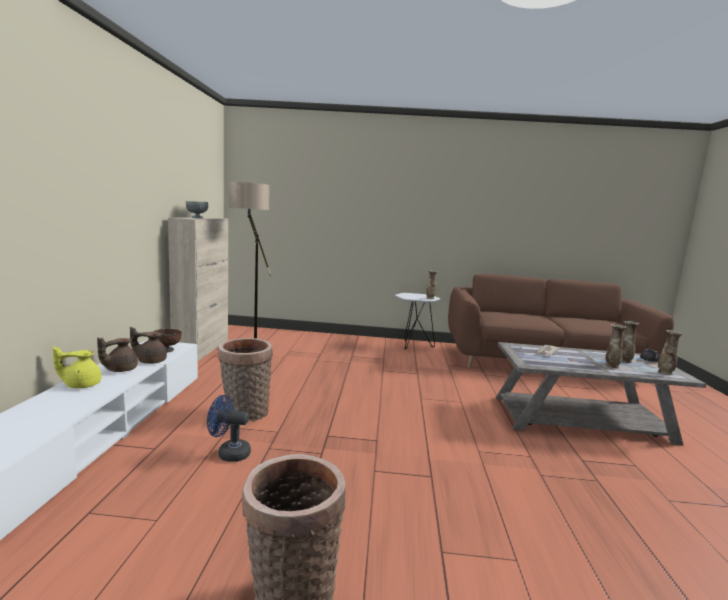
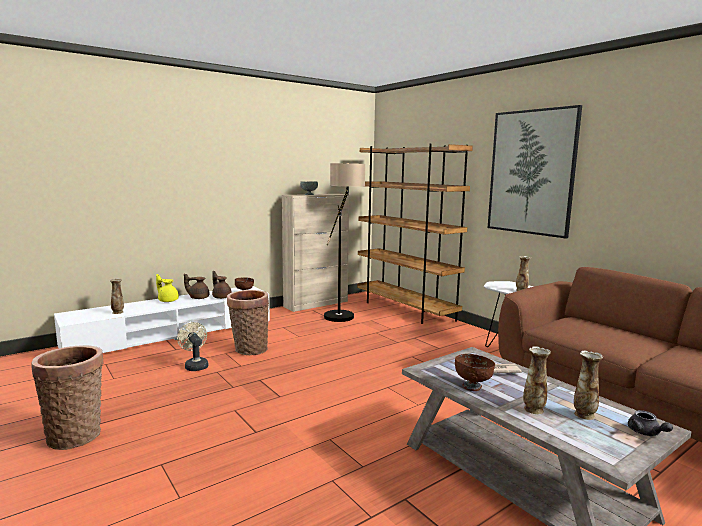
camera: 50 degrees right, 0 degrees up
(229, 453) = (195, 365): blue fan -> beige fan
(294, 335) = (405, 310): none -> brown bookcase
(420, 203) = (531, 172): none -> picture
(567, 364) = (472, 386): none -> brown bowl
(665, 373) = (599, 446): vase -> vase (118, 312)

